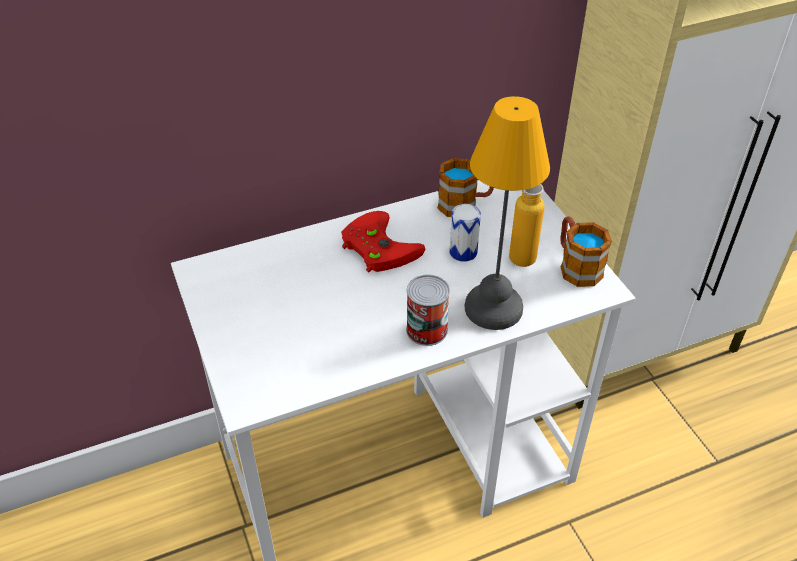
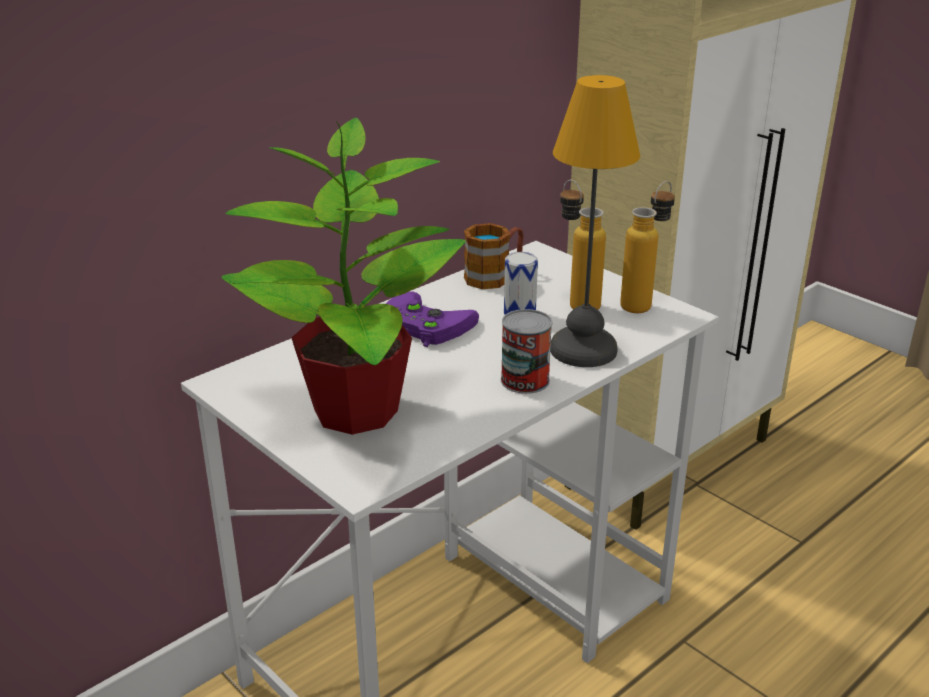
camera: 20 degrees left, 15 degrees down
(278, 328) = (353, 412): none -> potted plant
(376, 246) = (421, 325): red game controller -> purple game controller
(576, 266) = (643, 303): mug -> bottle

